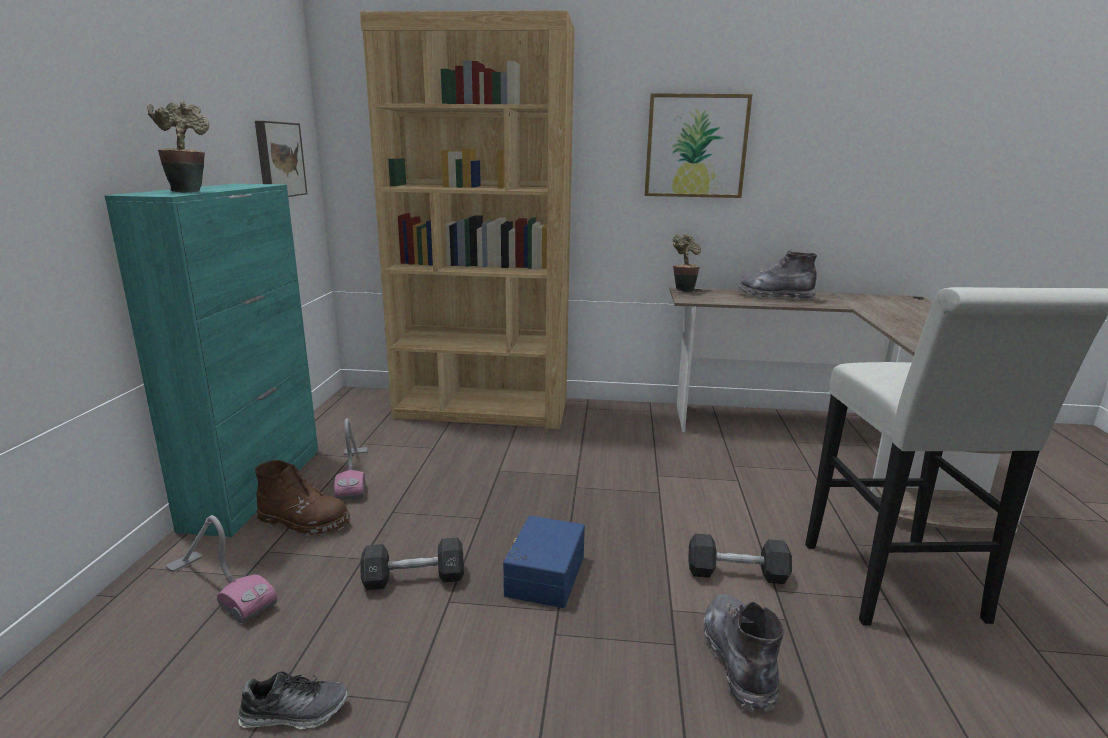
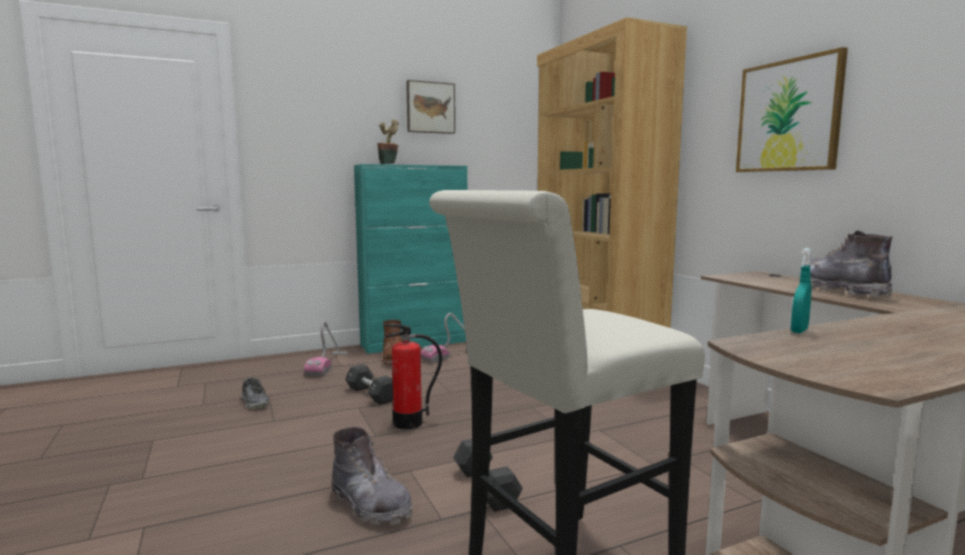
camera: 60 degrees right, 10 degrees down
(278, 159) = (505, 155): picture -> picture (430, 108)
(543, 575) = (408, 423): blue storage box -> fire extinguisher
(683, 290) = (755, 272): potted plant -> none
(738, 661) = (370, 505): grey boot -> grey boot turned 75 degrees clockwise
(907, 340) = (799, 331): none -> turquoise spray bottle

